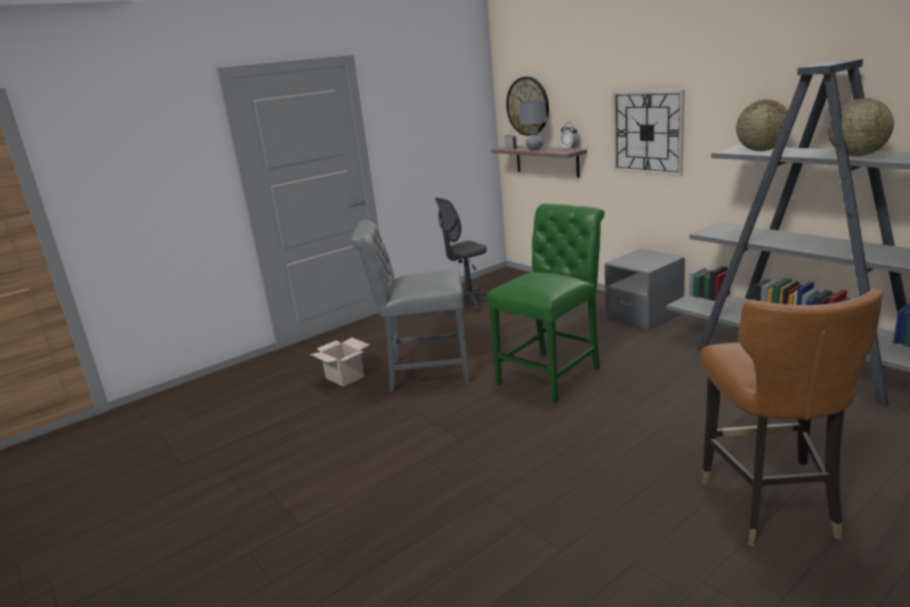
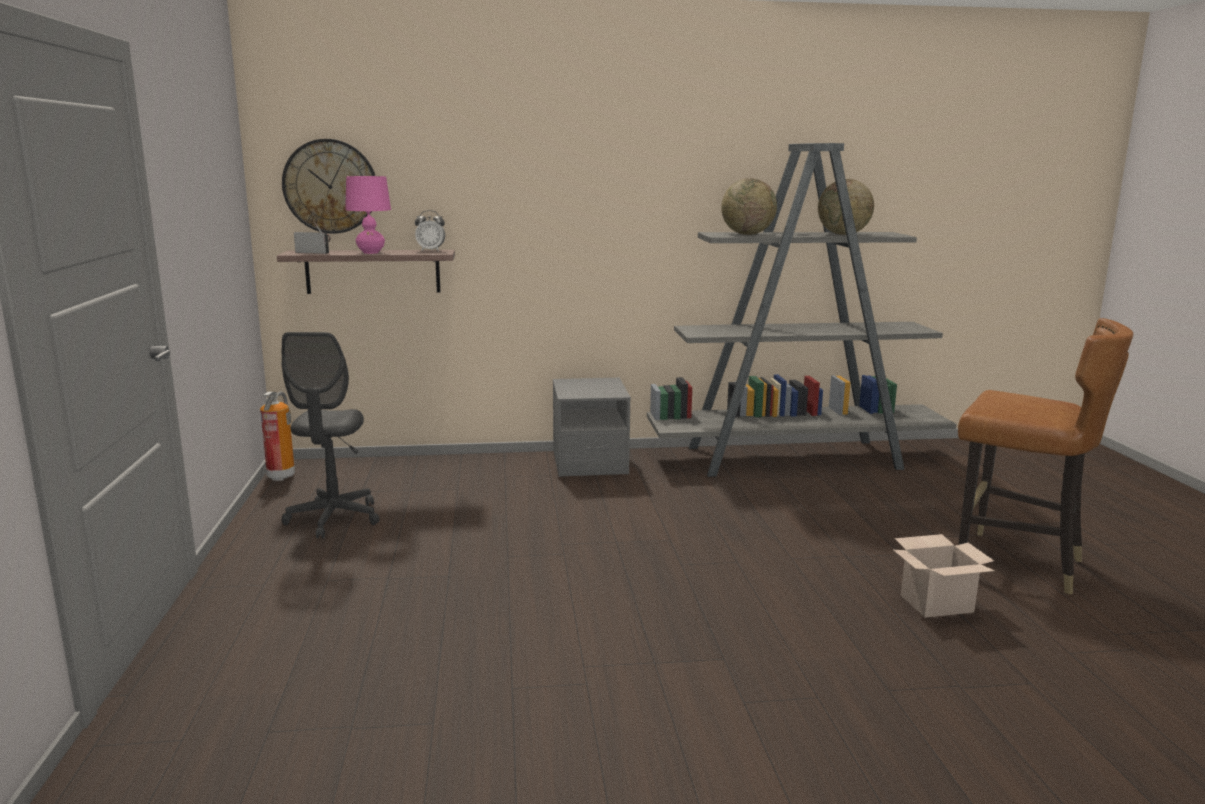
camera: 60 degrees left, 5 degrees down
(346, 377) = (377, 688): cardboard box -> cardboard box (937, 603)
(424, 372) = (489, 620): grey chair -> none
(492, 275) = (281, 476): none -> fire extinguisher
(535, 149) = (371, 252): grey table lamp -> pink table lamp
(553, 374) = (644, 549): green chair -> none
(647, 132) = (559, 222): wall clock -> none

